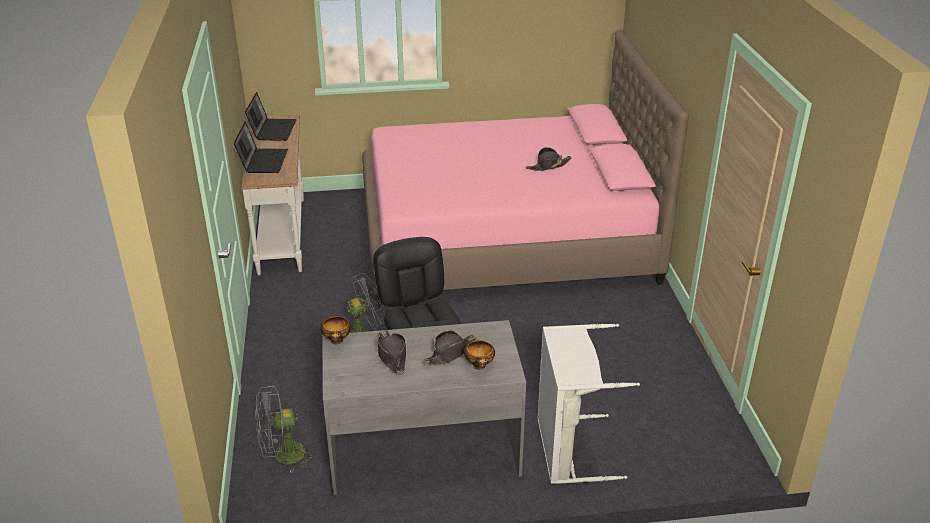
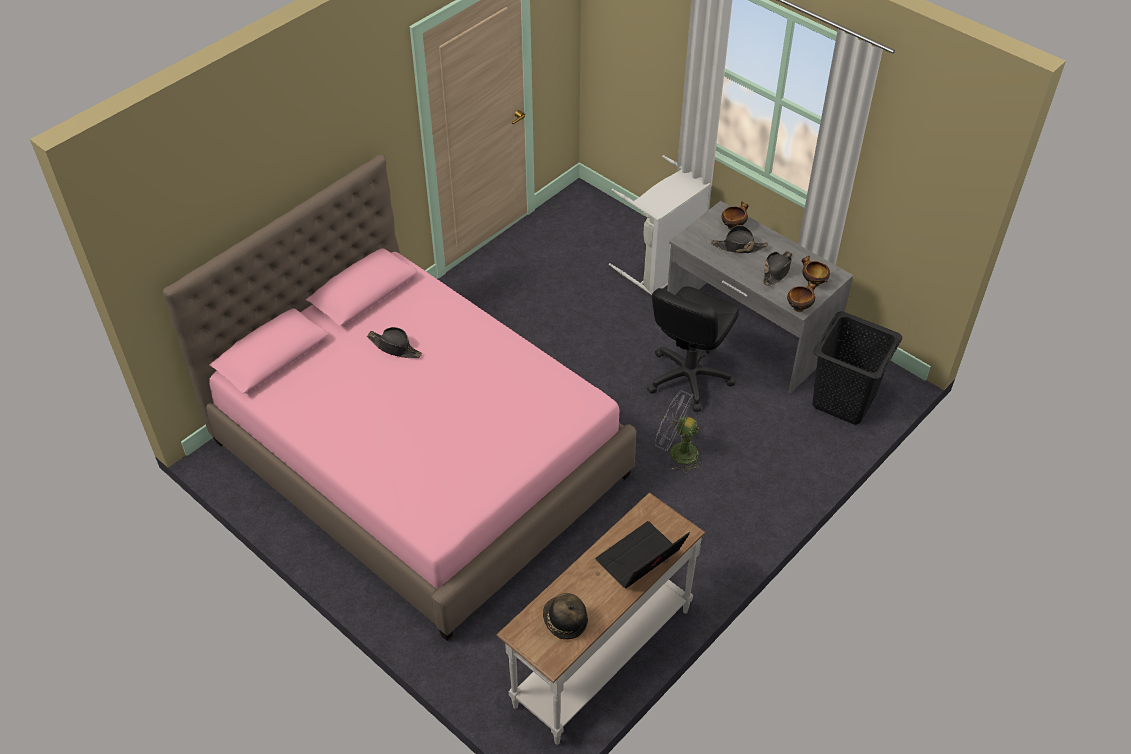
camera: 130 degrees left, 15 degrees up
(272, 130) = (564, 621): laptop -> hat
(282, 457) = (843, 400): grey fan -> black laundry basket
(350, 368) = (812, 282): none -> bowl

